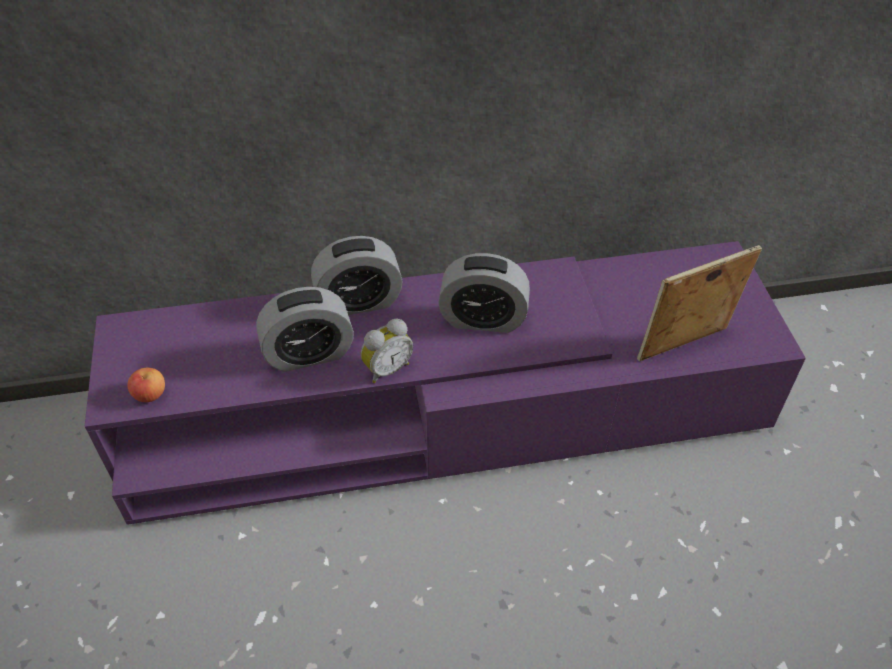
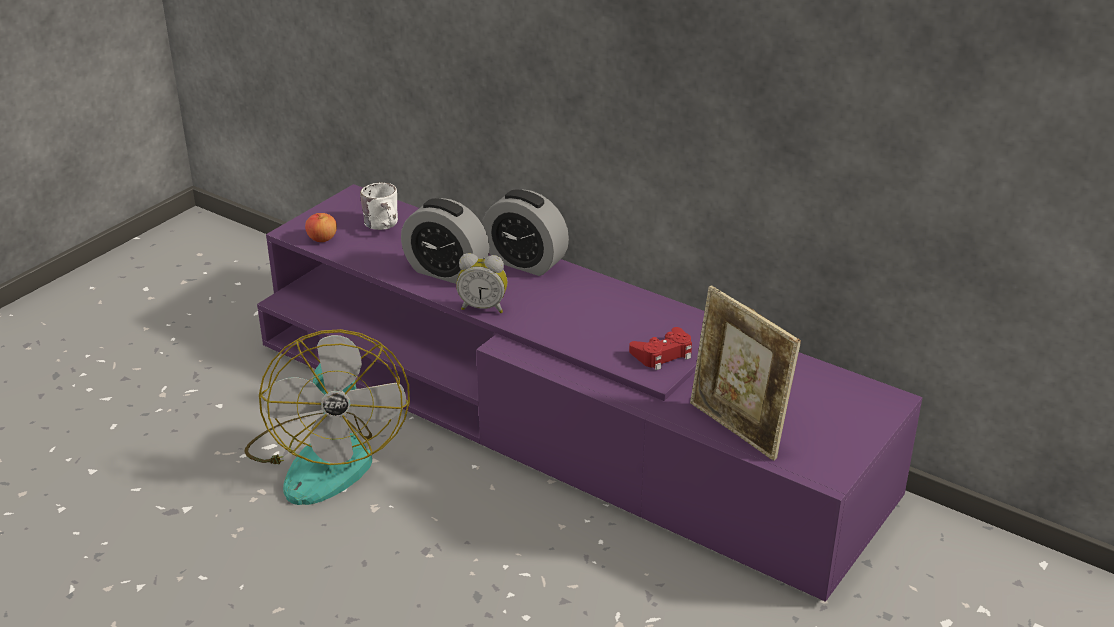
camera: 45 degrees right, 15 degrees down
(192, 341) = (386, 225): none -> white mug
(321, 587) = (326, 456): none -> fan
(483, 319) = (598, 319): alarm clock -> none
(566, 319) = (663, 354): none -> red game controller
(683, 347) = (737, 429): picture frame -> picture frame turned 150 degrees counterclockwise

